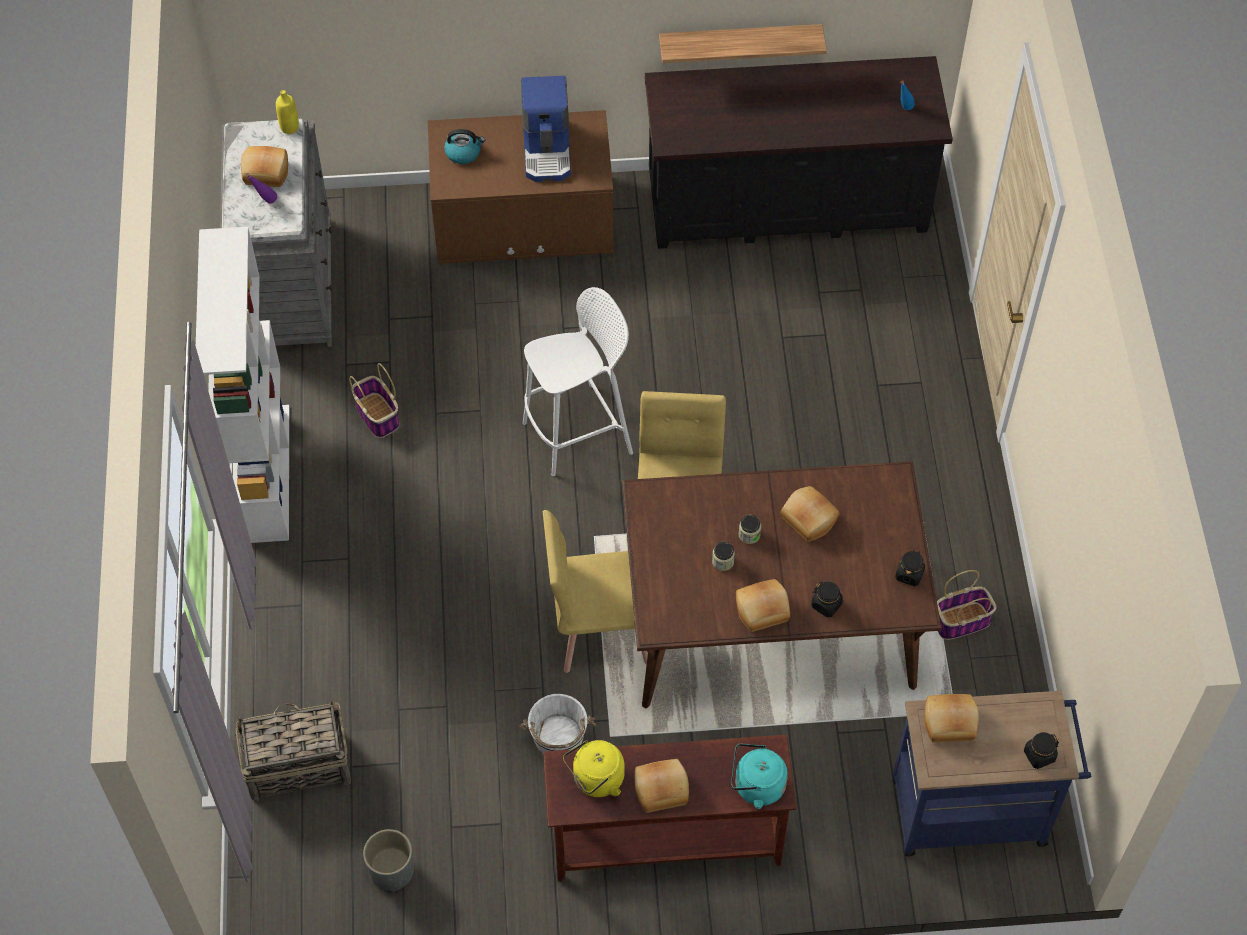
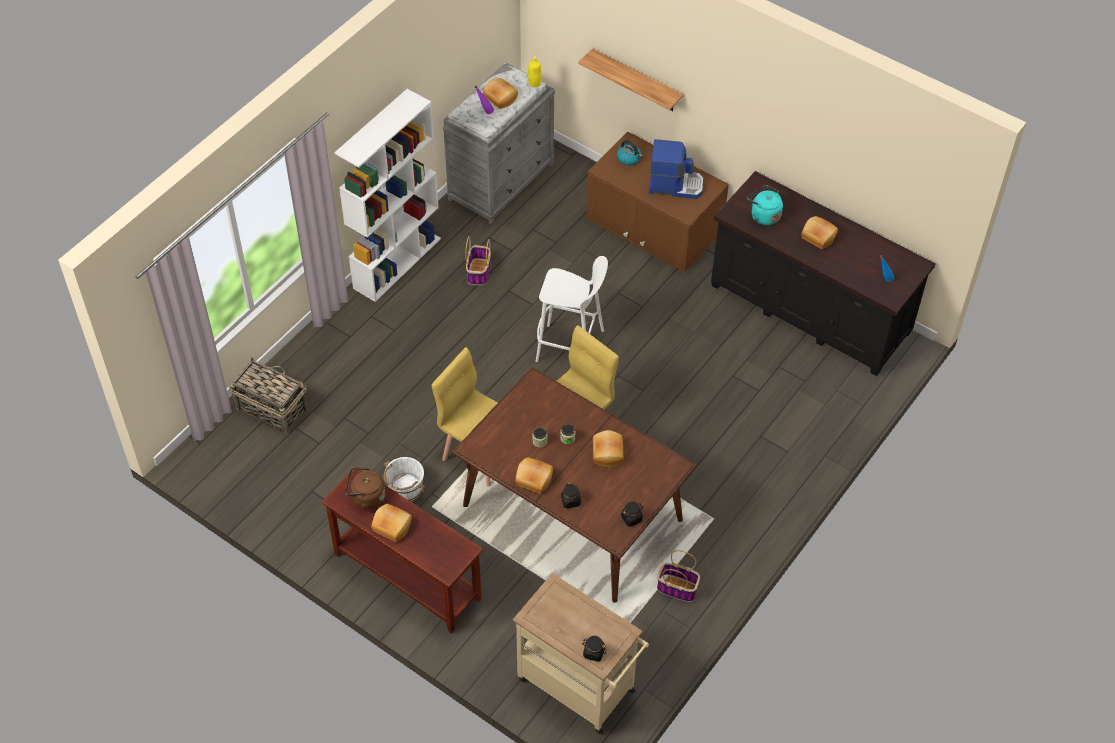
camera: 40 degrees right, 5 degrees down
(391, 871) = (264, 489): grey planter -> none
(548, 150) = (675, 185): coffee machine -> coffee machine turned 120 degrees counterclockwise
(596, 780) = (366, 498): yellow kettle -> brown kettle
(739, 43) = (815, 183): shelf -> shelf (636, 81)
(756, 786) = (440, 560): turquoise kettle -> turquoise kettle (763, 215)
(949, 724) = (563, 601): bread -> bread (818, 237)
(973, 813) = (579, 688): blue cart -> beige cart

